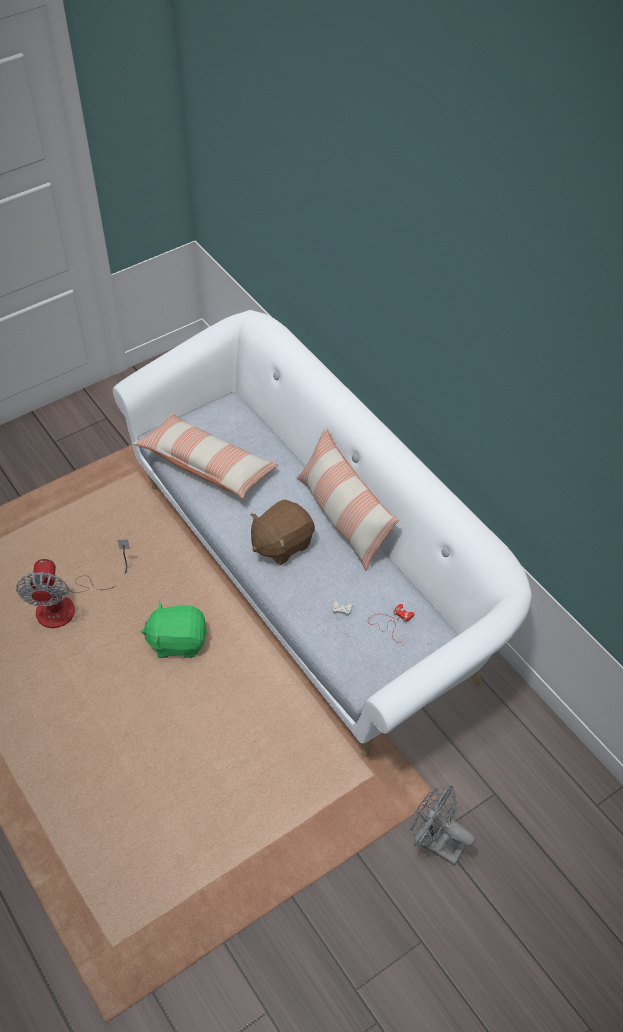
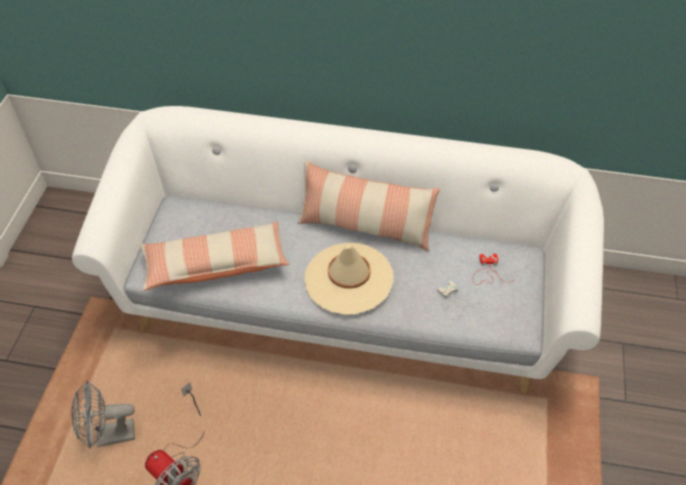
camera: 45 degrees left, 0 degrees up
(178, 641) = (305, 430): green plush toy -> none
(281, 544) = (348, 278): brown plush toy -> beige hat
(435, 843) = (632, 407): grey fan -> grey fan (109, 436)

